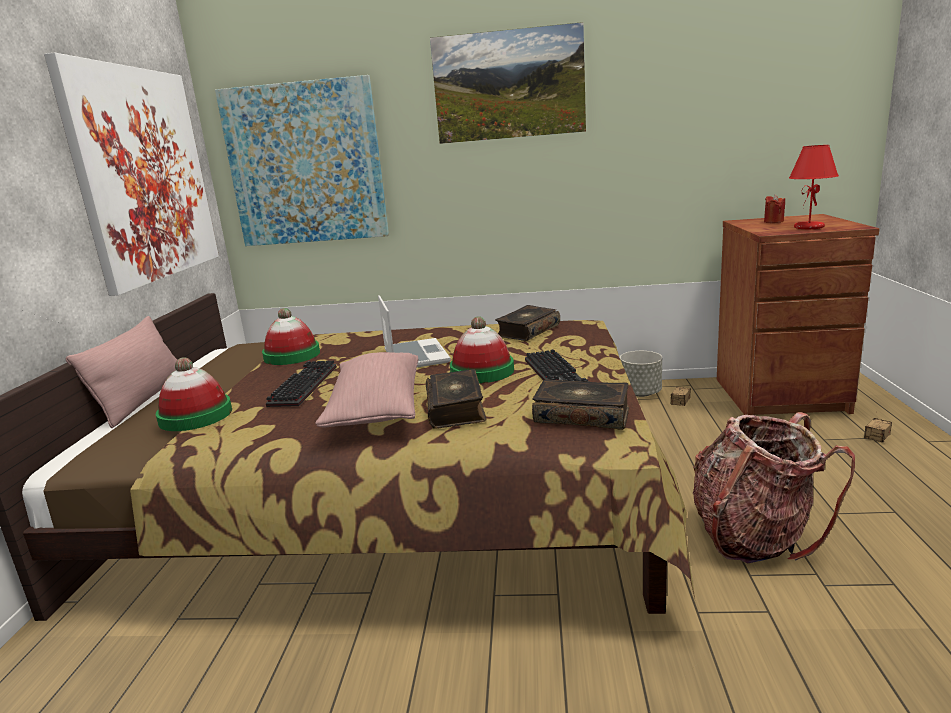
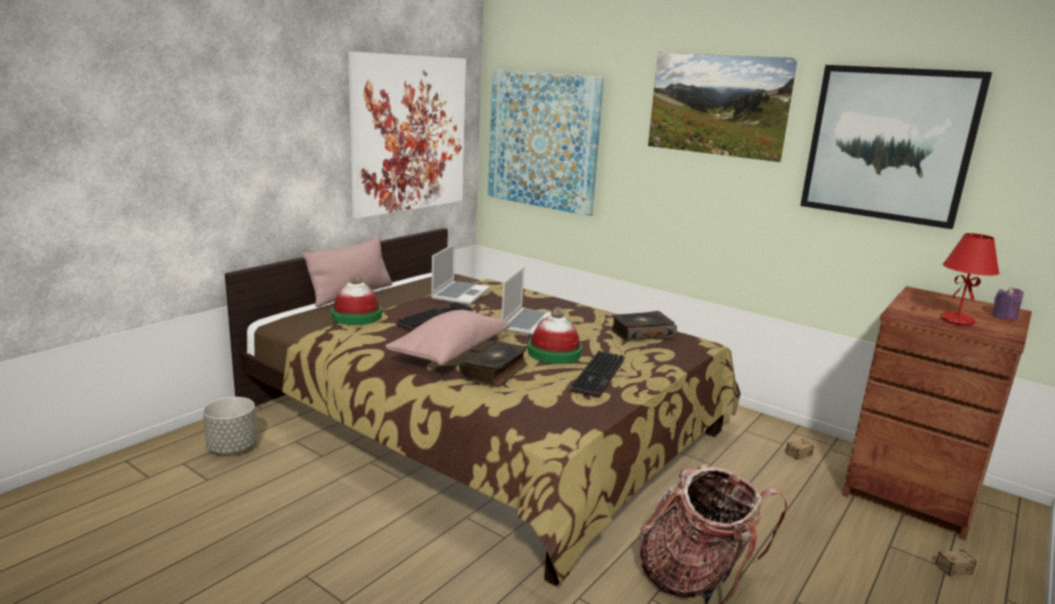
camera: 30 degrees right, 0 degrees up
(292, 355) = (460, 294): hat -> laptop
(582, 415) = (563, 410): book -> none
(640, 393) = (771, 432): grey planter -> grey planter (232, 447)
(682, 93) = (888, 144): none -> picture
(773, 221) = (946, 303): red candle -> none
(822, 219) = (1004, 317): none -> purple candle

